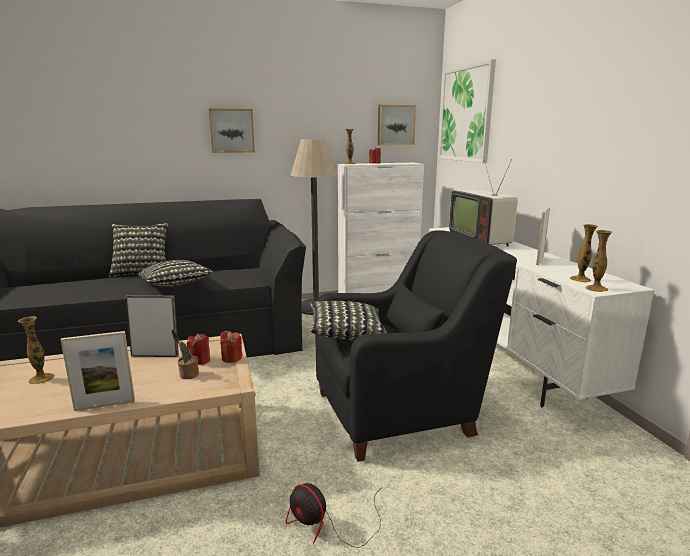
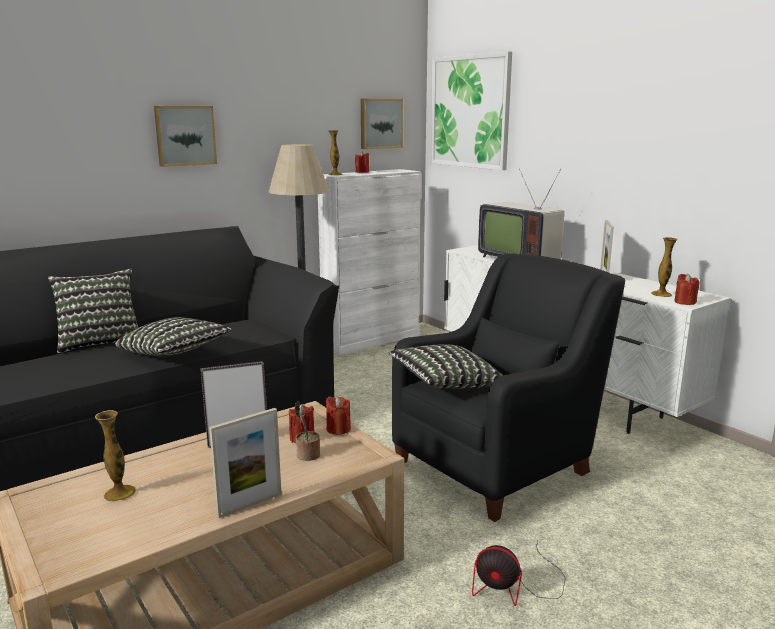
camera: 20 degrees left, 0 degrees up
(596, 288) = (685, 302): vase -> red candle

